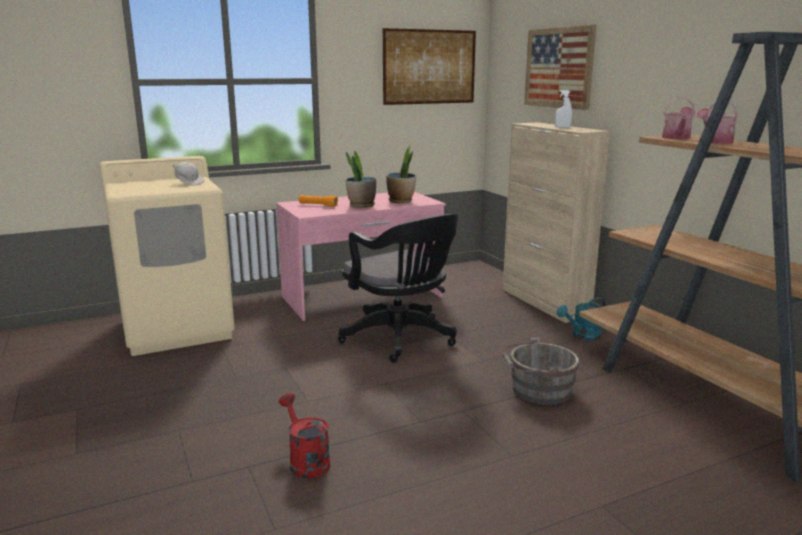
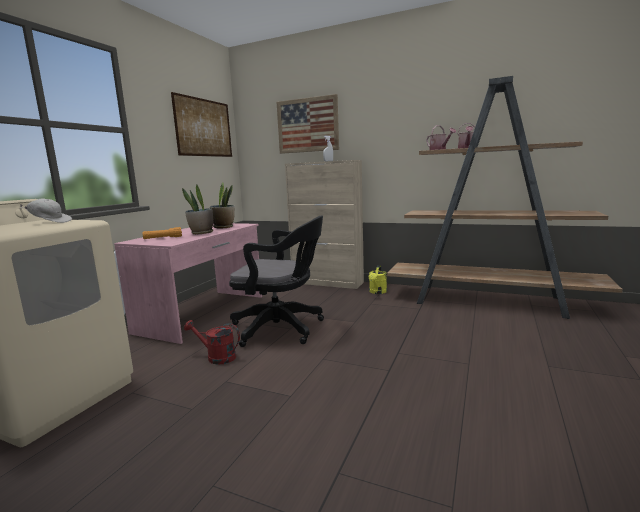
camera: 40 degrees left, 5 degrees down
(306, 461) = (372, 438): red watering can -> red watering can (217, 357)
(538, 390) = (411, 325): grey bucket -> none
(582, 336) = (377, 292): turquoise watering can -> yellow watering can

